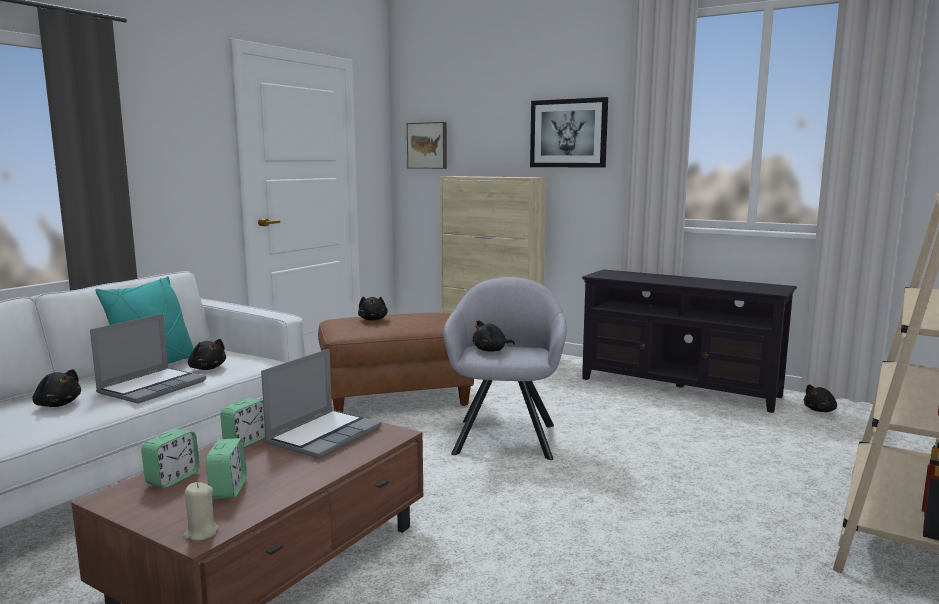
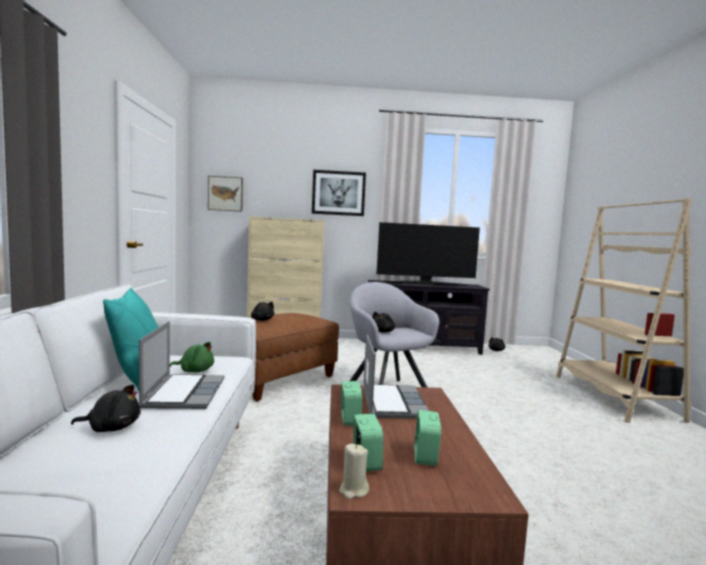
camera: 35 degrees left, 5 degrees down
(201, 533) = (487, 493): beige candle -> beige candle (353, 490)
(207, 368) = (195, 371): black plush toy -> green plush toy
(228, 489) = (425, 456): alarm clock -> alarm clock turned 135 degrees counterclockwise
(680, 281) = (425, 284): none -> television

